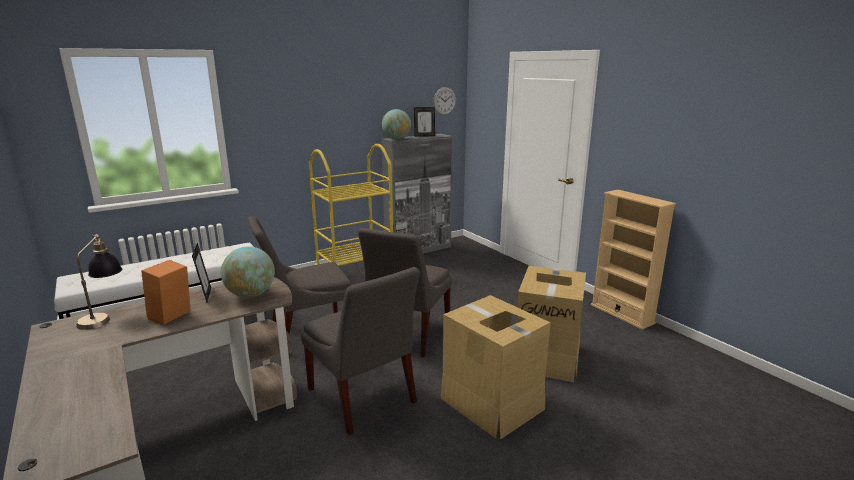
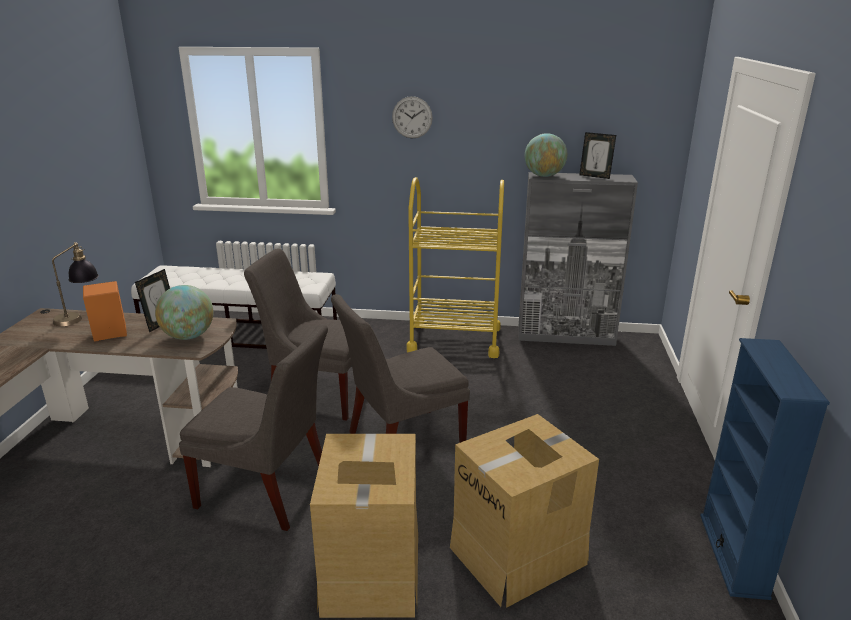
camera: 40 degrees right, 5 degrees up
(363, 398) = (268, 491): grey chair -> grey chair turned 75 degrees counterclockwise
(444, 101) = (648, 125): wall clock -> wall clock (412, 117)
(621, 314) = (733, 555): beige bookcase -> blue bookcase

